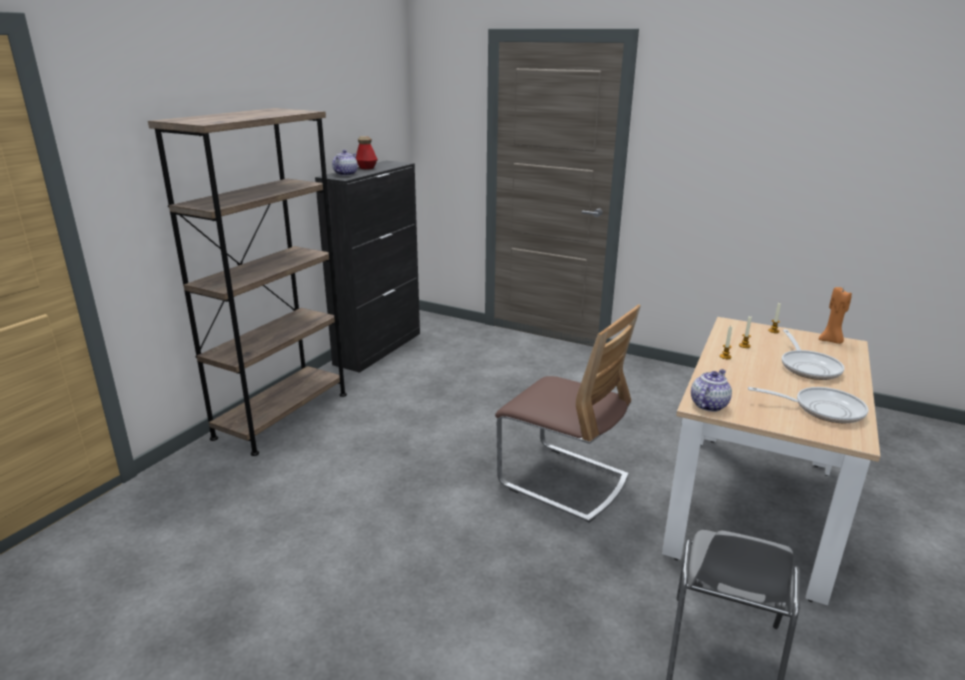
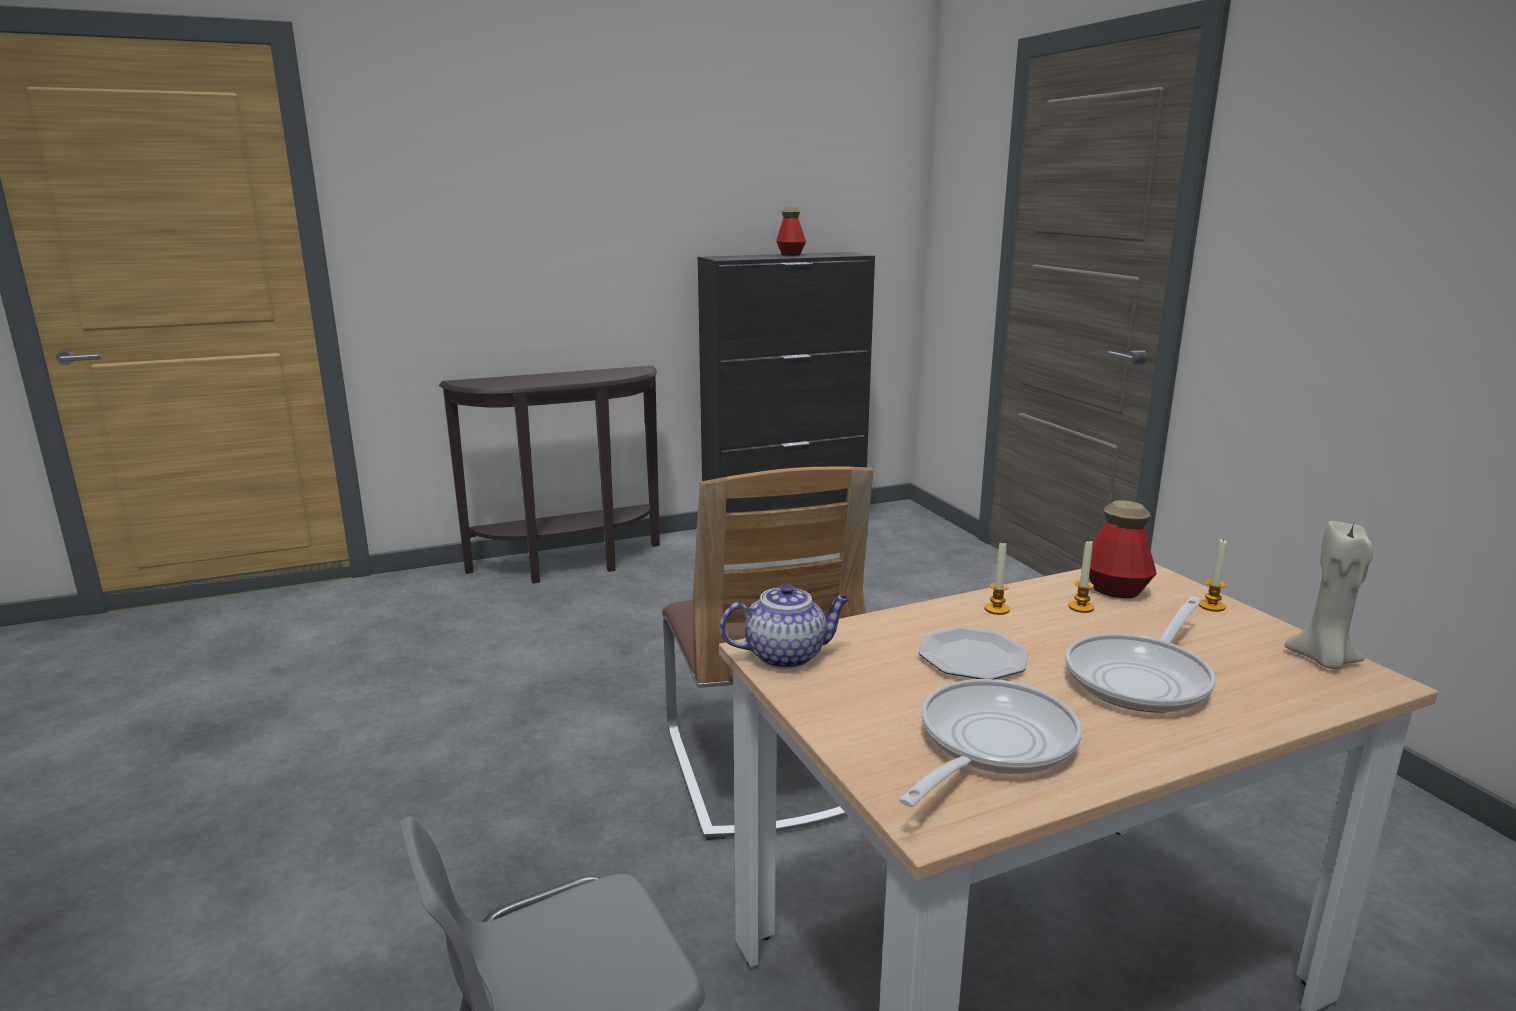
camera: 40 degrees right, 5 degrees down
(282, 415) = (570, 566): brown bookcase -> brown console table
(346, 174) = (741, 256): teapot -> none
(739, 334) = (1115, 590): none -> bottle
(757, 379) = (974, 658): none -> plate
(822, 409) = (990, 745): frying pan -> frying pan turned 105 degrees counterclockwise
(831, 341) = (1323, 660): orange candle -> beige candle

